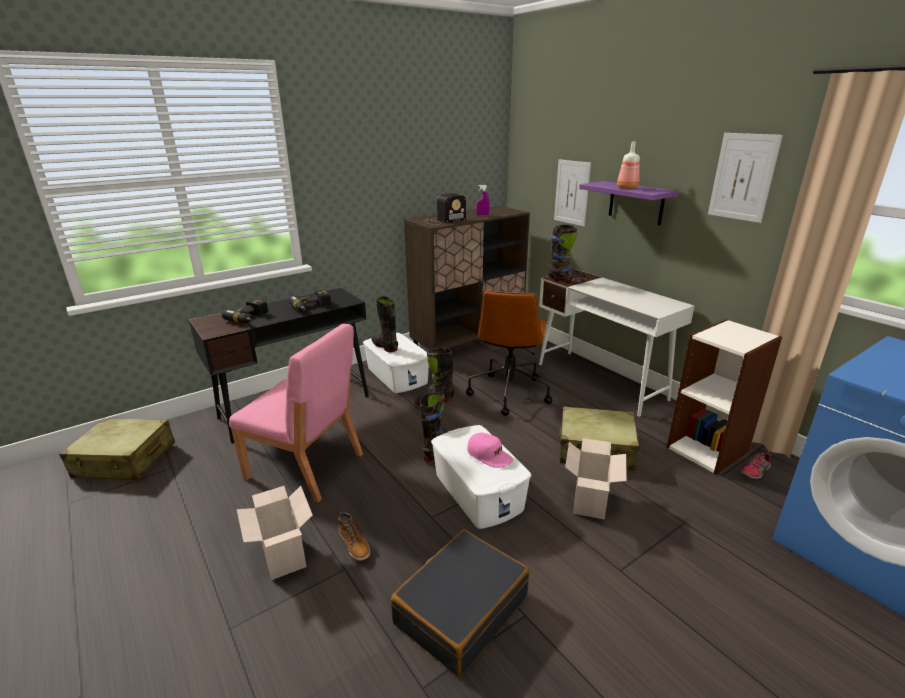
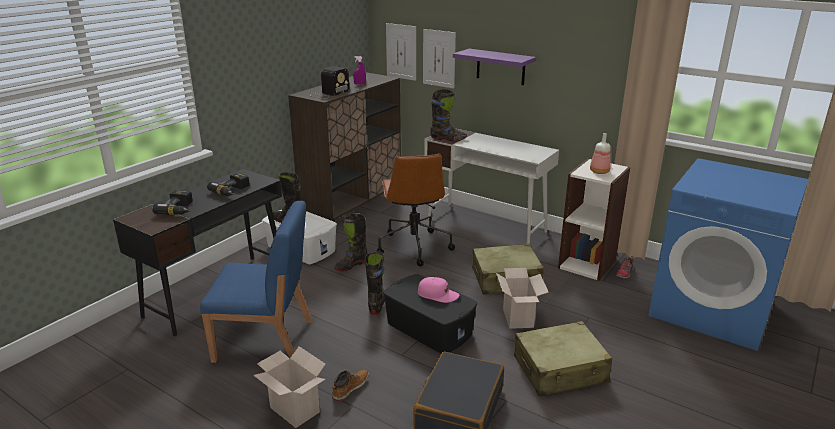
camera: 20 degrees left, 0 degrees up
(125, 460) = (69, 373): beige suitcase -> beige suitcase (560, 370)
(306, 467) = (265, 341): pink chair -> blue chair
(354, 544) = (350, 388): boot -> boot turned 90 degrees counterclockwise
(478, 491) = (429, 328): white storage box -> black storage box
(626, 188) = (494, 56): bottle -> bottle (599, 172)
(743, 177) = (586, 46): picture -> picture (401, 51)

